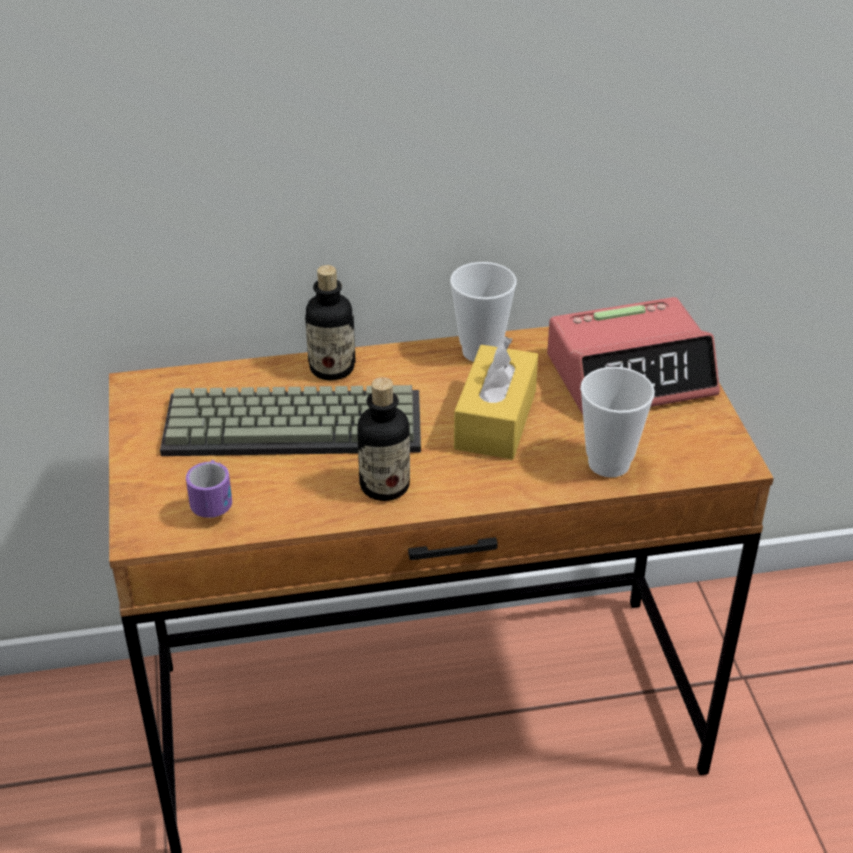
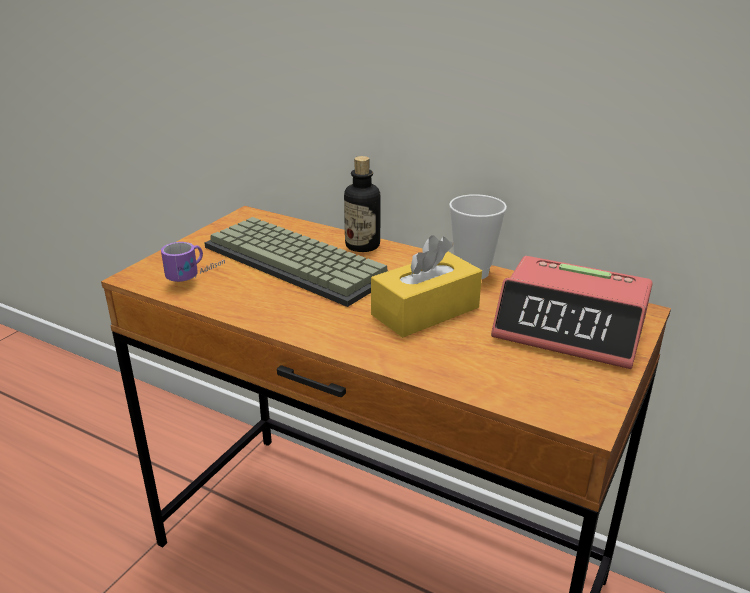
camera: 40 degrees right, 10 degrees down
(384, 486) = (296, 314): bottle -> none
(609, 463) = (471, 372): cup -> none

